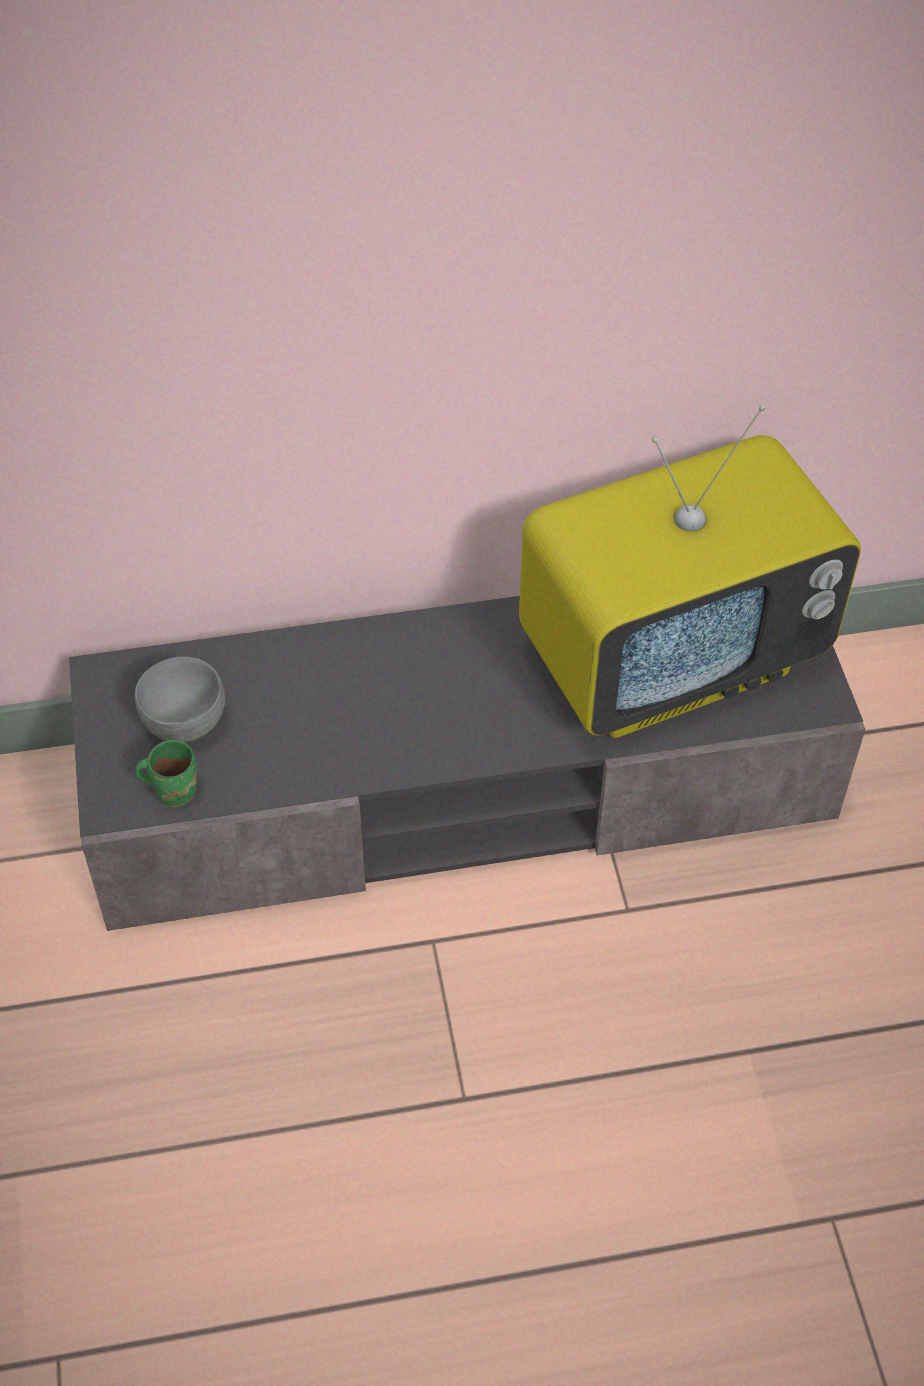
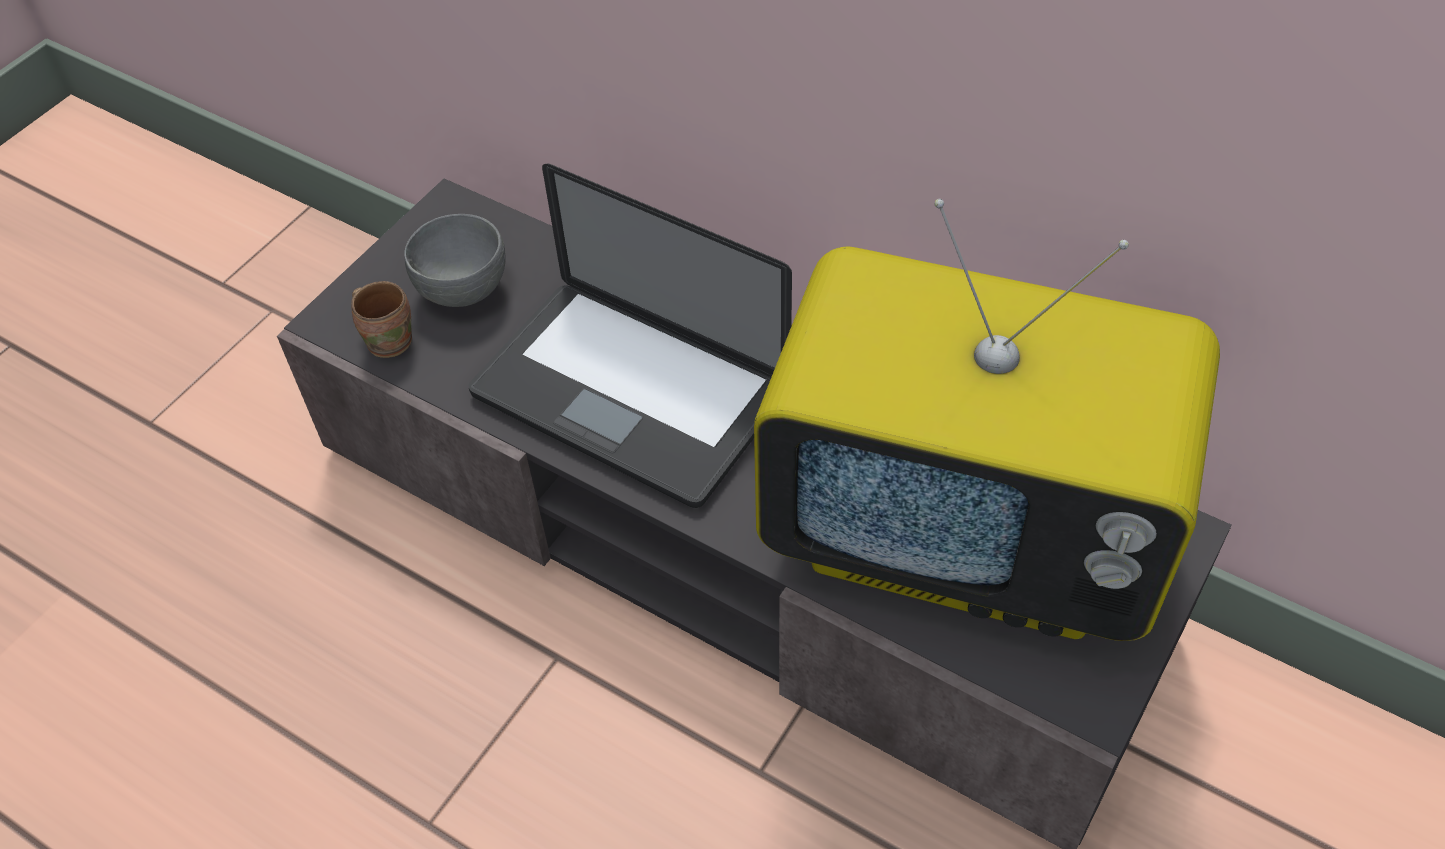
camera: 45 degrees right, 0 degrees up
(173, 790) = (390, 340): green mug -> brown mug
(383, 714) = (629, 394): none -> laptop

